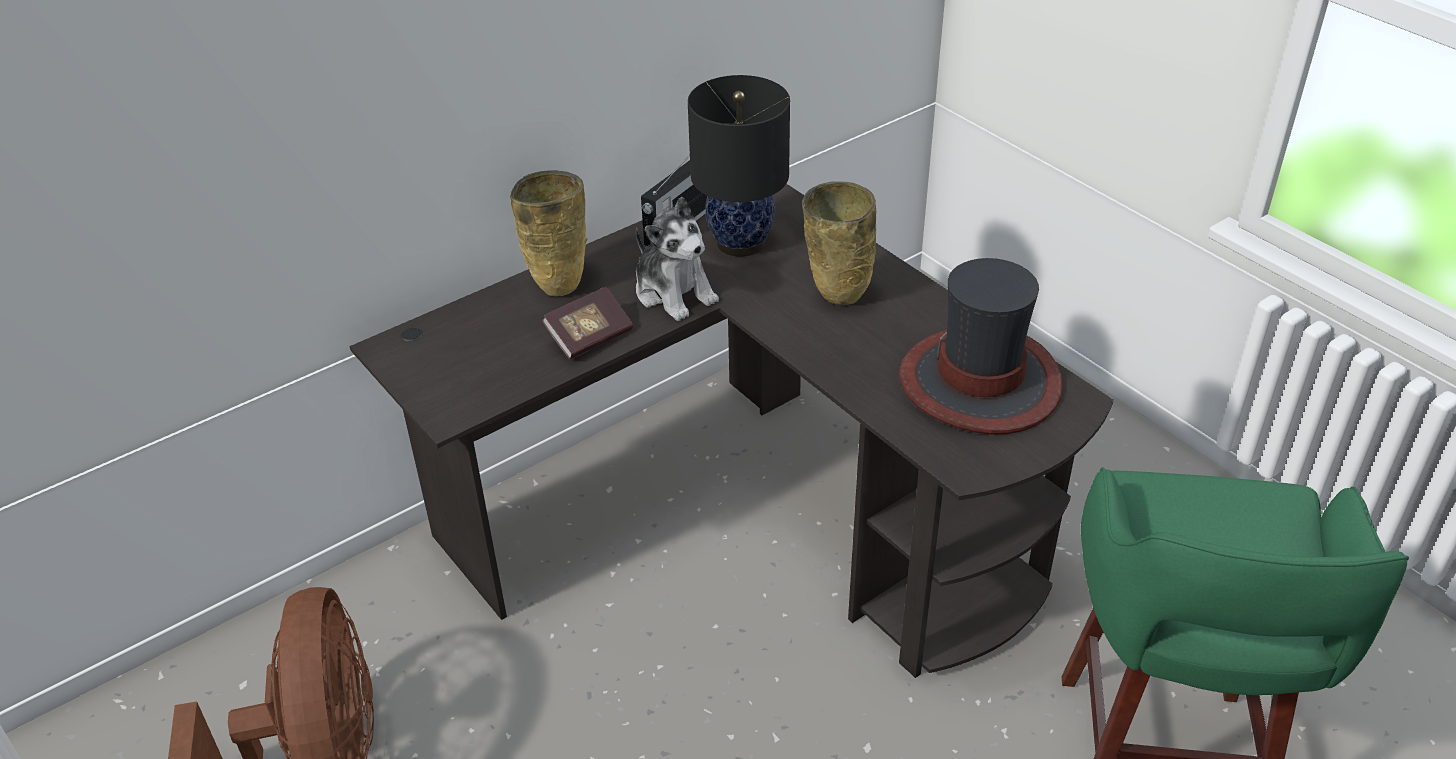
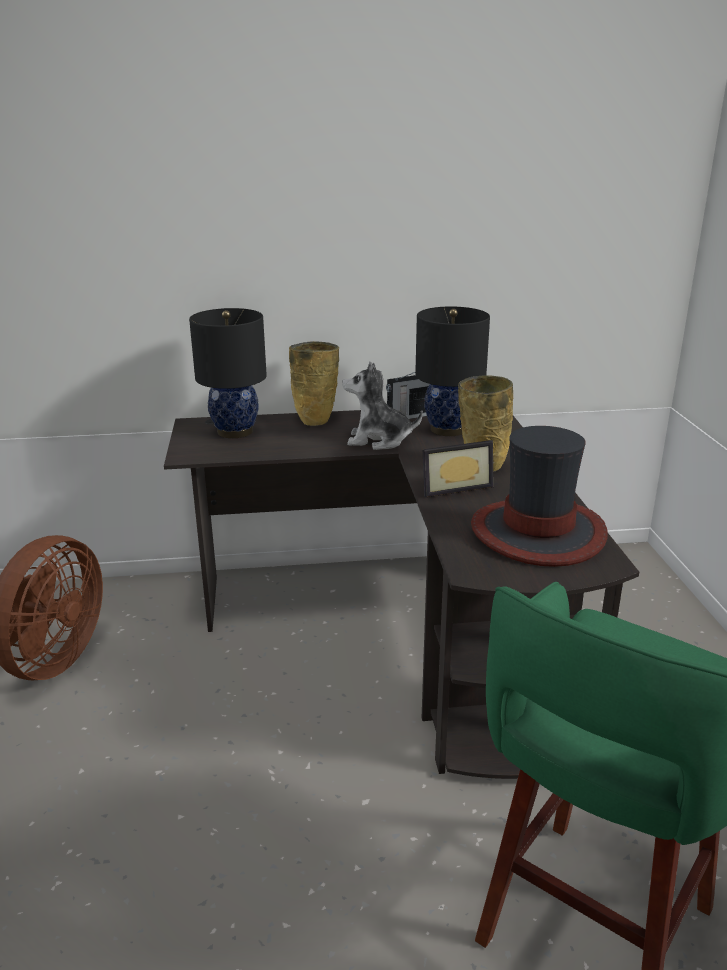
camera: 30 degrees right, 15 degrees down
(468, 342) = (235, 431): none -> black table lamp
(589, 337) = (304, 446): book -> none
(674, 292) = (378, 440): plush toy -> plush toy turned 105 degrees clockwise
(835, 343) = (454, 487): none -> picture frame

